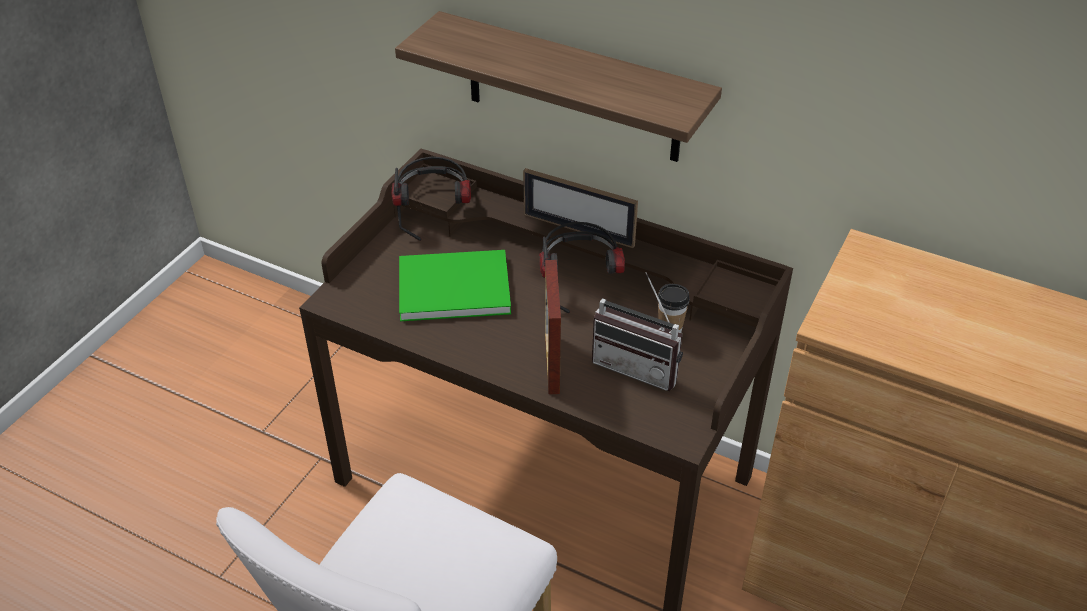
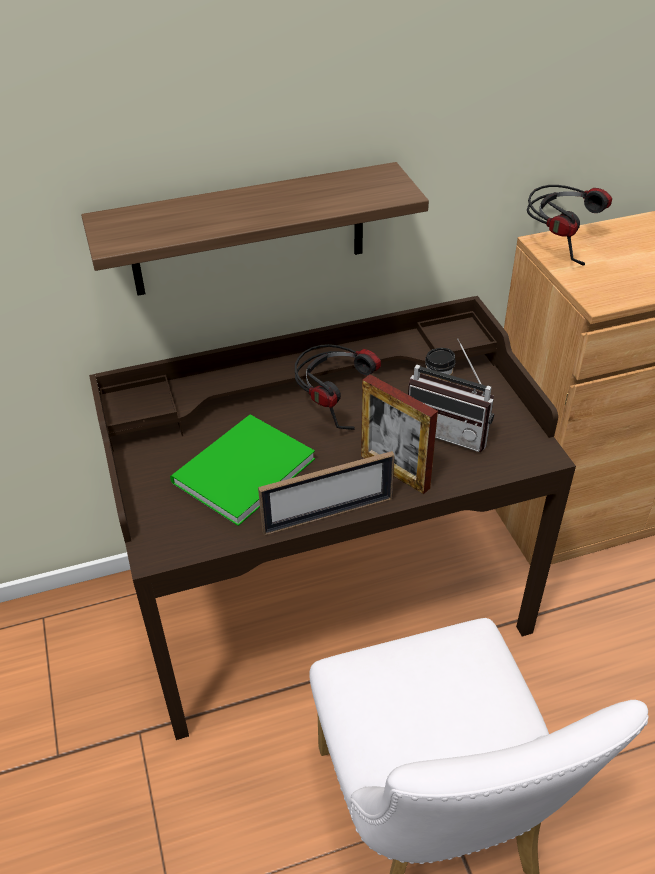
camera: 45 degrees left, 0 degrees up
(434, 217) = (149, 430): headphones -> headphones (558, 247)
(578, 230) = (292, 363): picture frame -> picture frame (328, 515)
(639, 365) = (450, 430): radio -> radio turned 45 degrees clockwise

